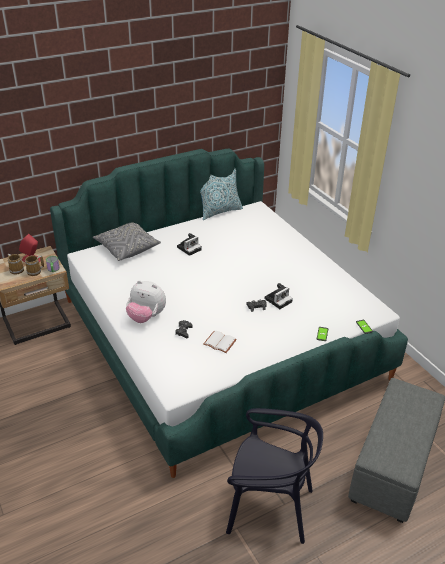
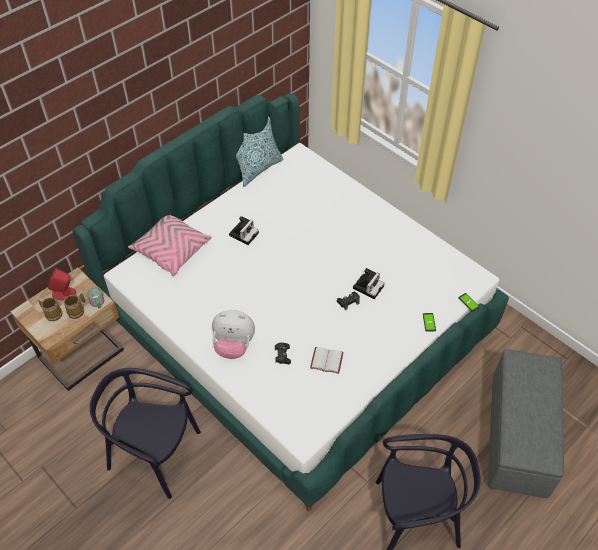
camera: 15 degrees left, 15 degrees up
(60, 403) = (154, 454): none -> black chair
(127, 248) = (171, 250): grey pillow -> pink pillow

